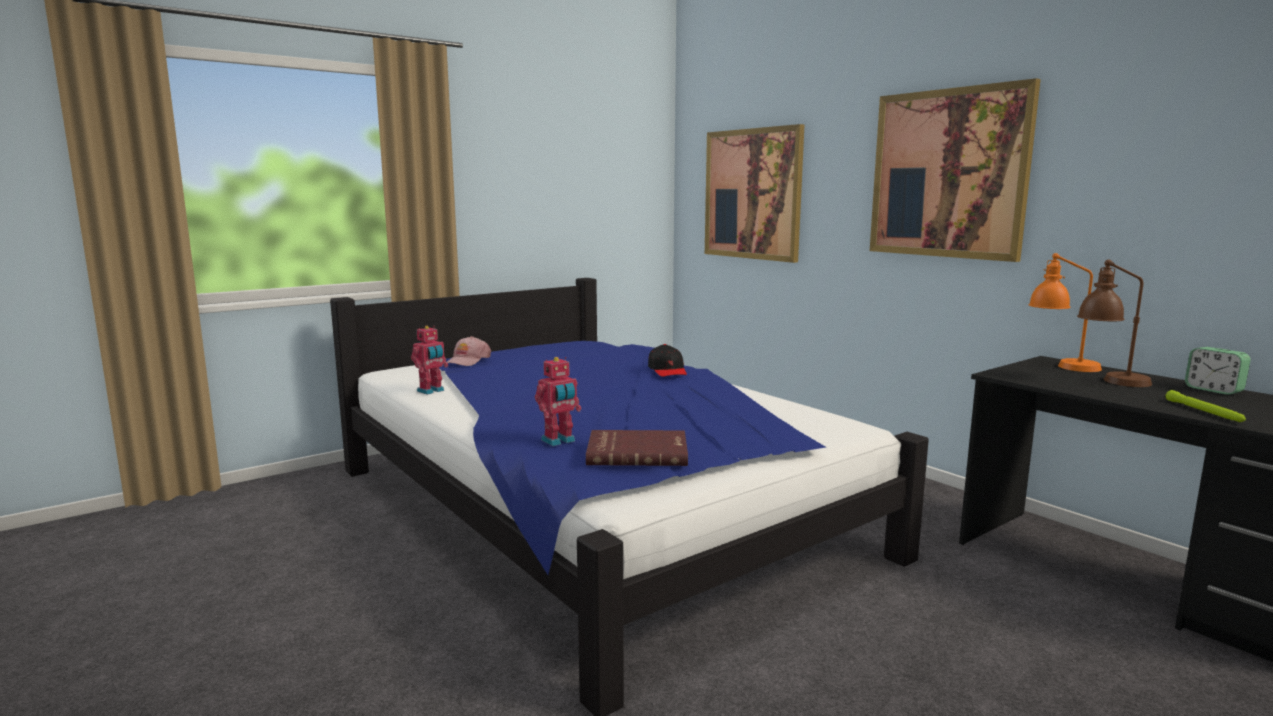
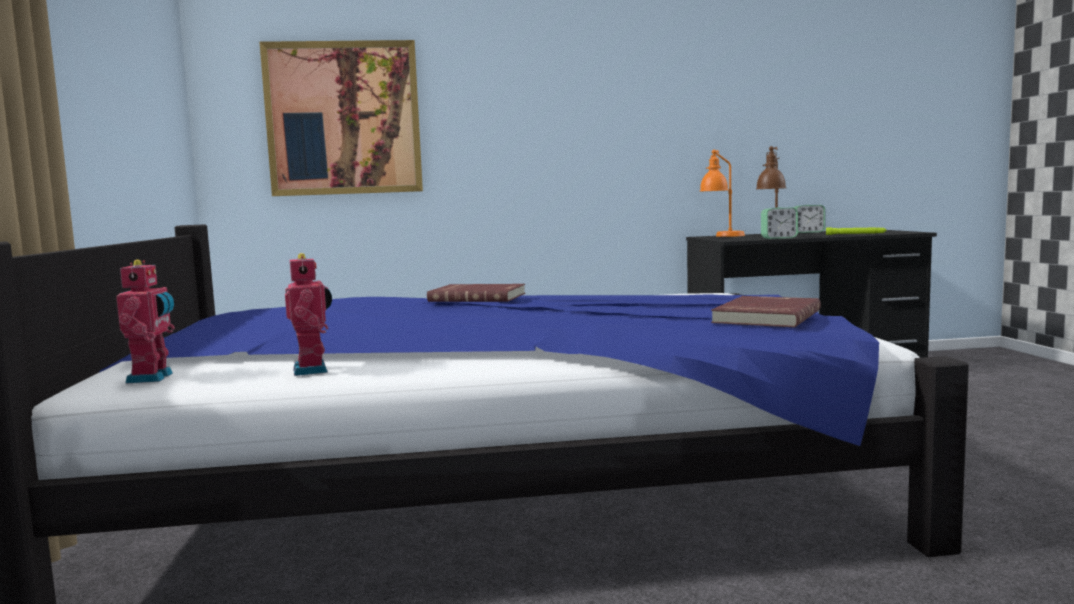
camera: 60 degrees left, 5 degrees down
(467, 360) = (209, 342): pink cap -> none
(559, 441) = (690, 332): toy robot -> toy robot (153, 378)
(667, 370) = (478, 297): black cap -> red book
(948, 174) = (586, 94): picture -> none
(1061, 387) = (779, 238): none -> alarm clock

